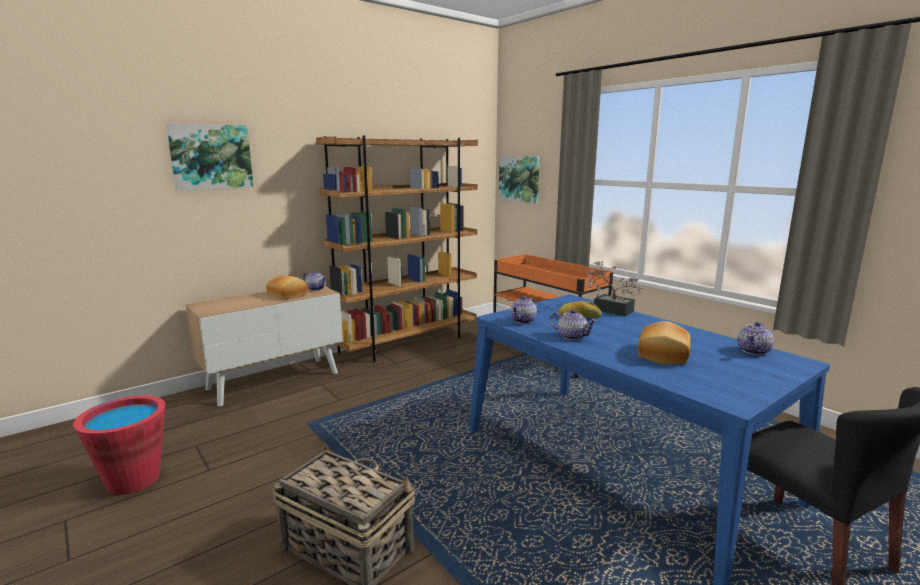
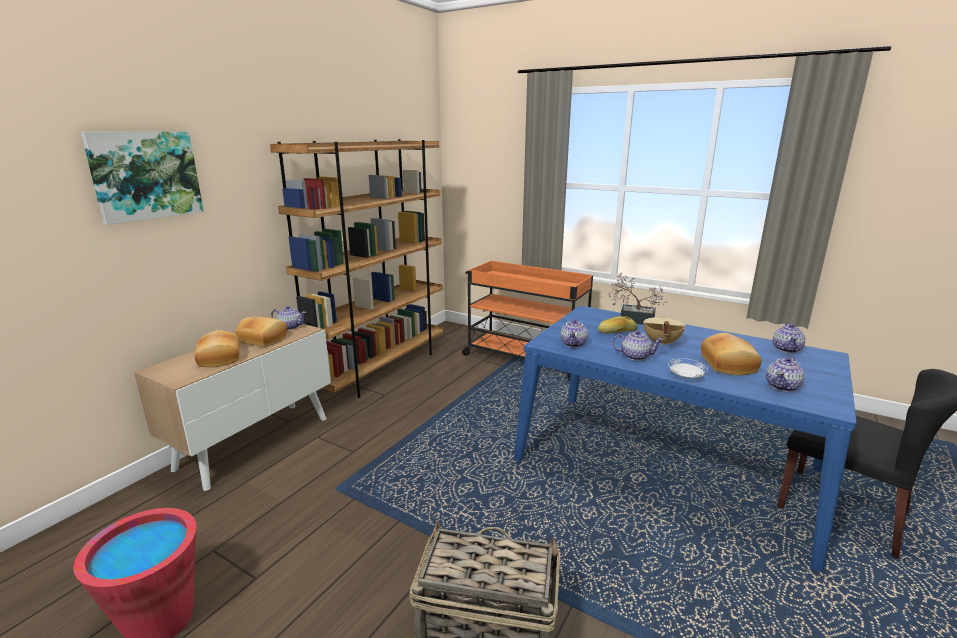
camera: 20 degrees left, 5 degrees up
(245, 302) = (218, 358): none -> bread
(519, 179) = (472, 181): picture -> none
(602, 358) = (686, 377): none -> white plate
(614, 329) = (660, 342): none -> beige cooking pot
(701, 379) = (782, 386): none -> teapot

